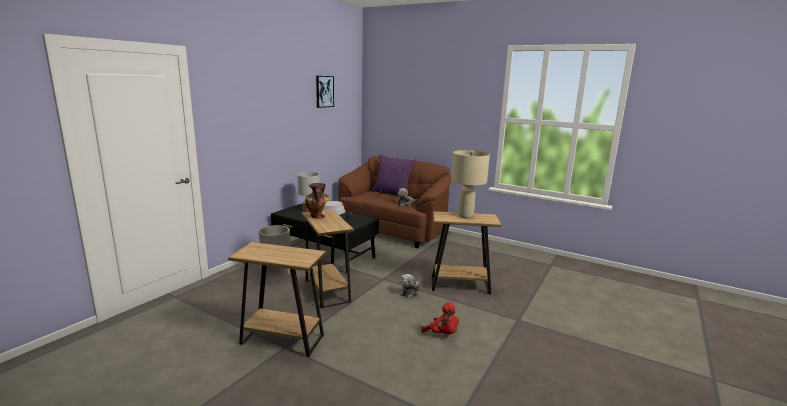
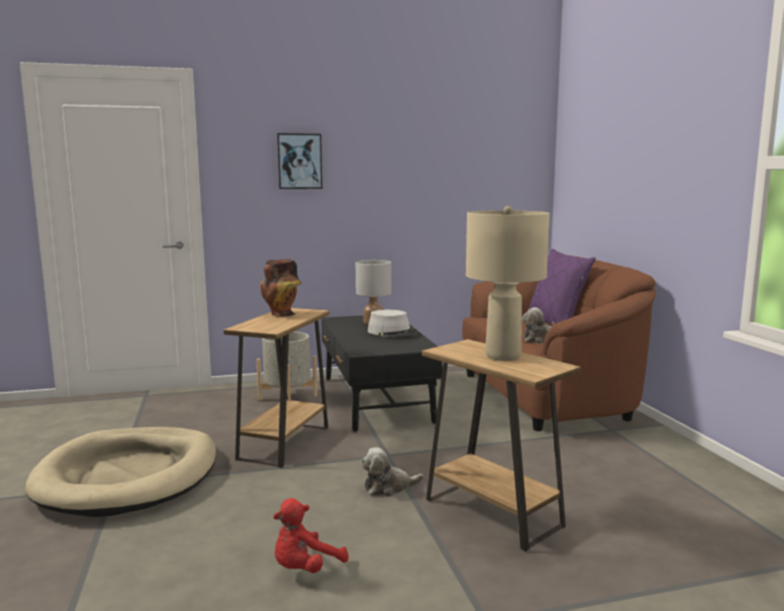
camera: 45 degrees right, 5 degrees down
(282, 340) = (129, 476): brown side table -> beige dog bed
(324, 91) = (455, 134): picture -> picture (299, 161)
(442, 334) = (305, 568): red plush toy -> red plush toy turned 45 degrees clockwise

